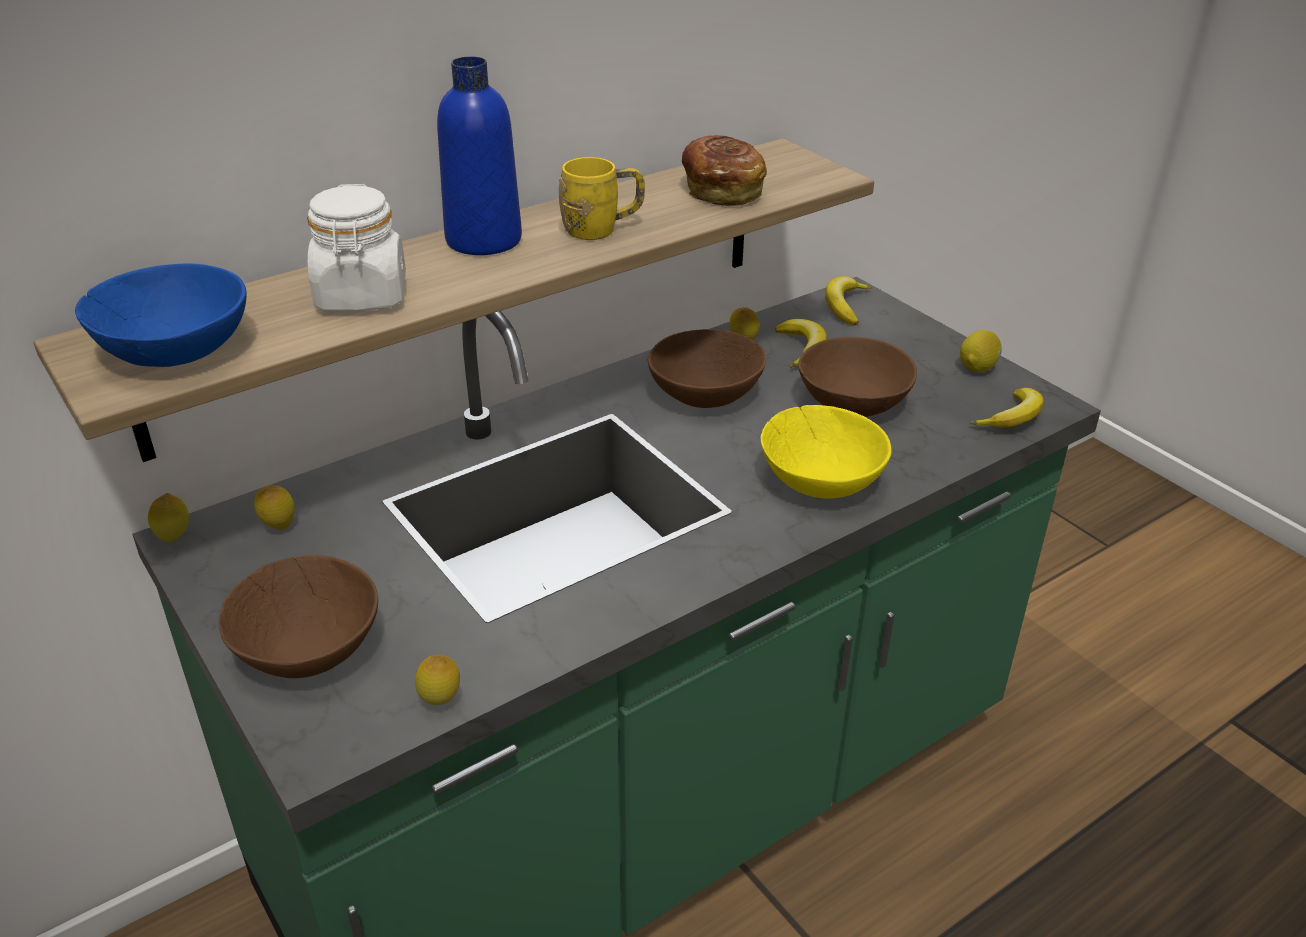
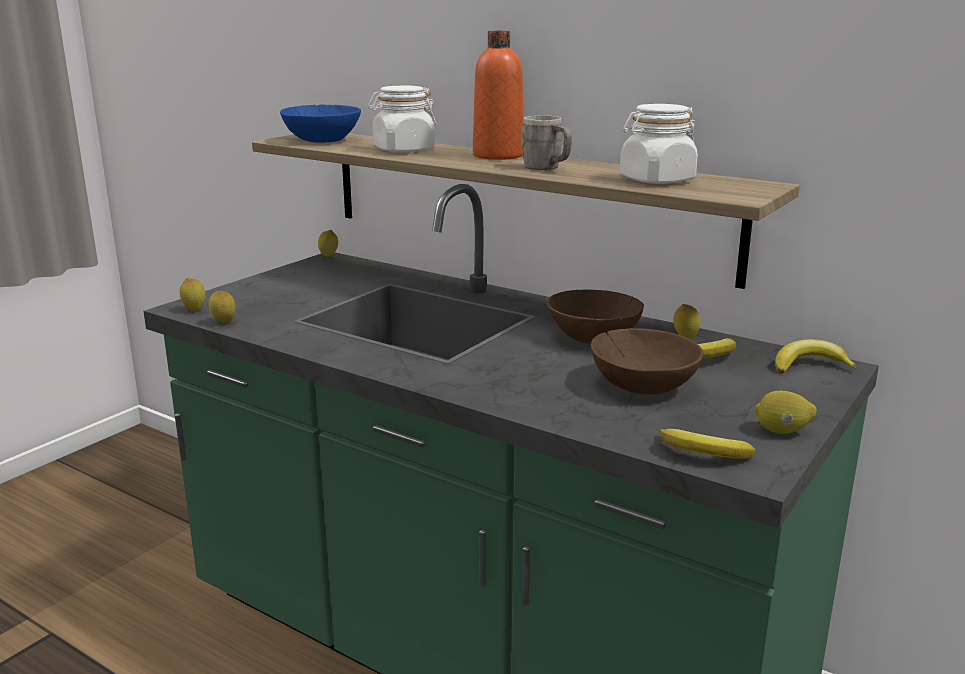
camera: 70 degrees right, 15 degrees down
(279, 527) = (350, 270): lemon -> lemon (194, 310)
(309, 646) = (258, 293): brown bowl -> none
(483, 240) = (498, 155): blue bottle -> orange bottle
(602, 229) = (547, 168): yellow mug -> grey mug
(722, 190) = (656, 180): bread -> white jar
(821, 479) = (516, 385): yellow bowl -> none

